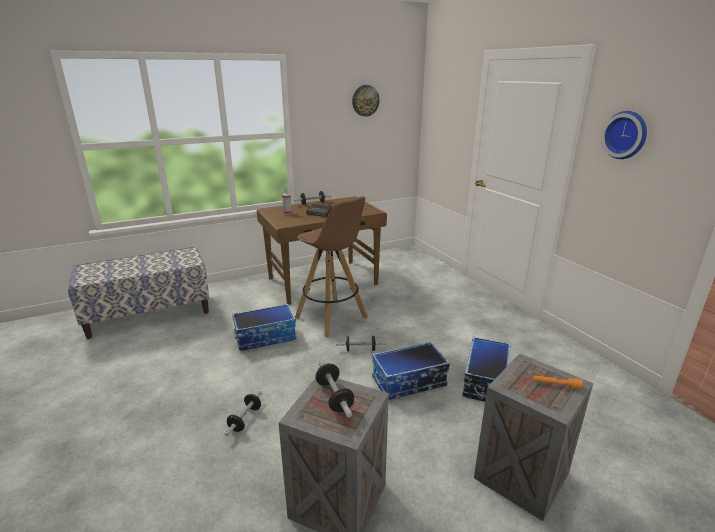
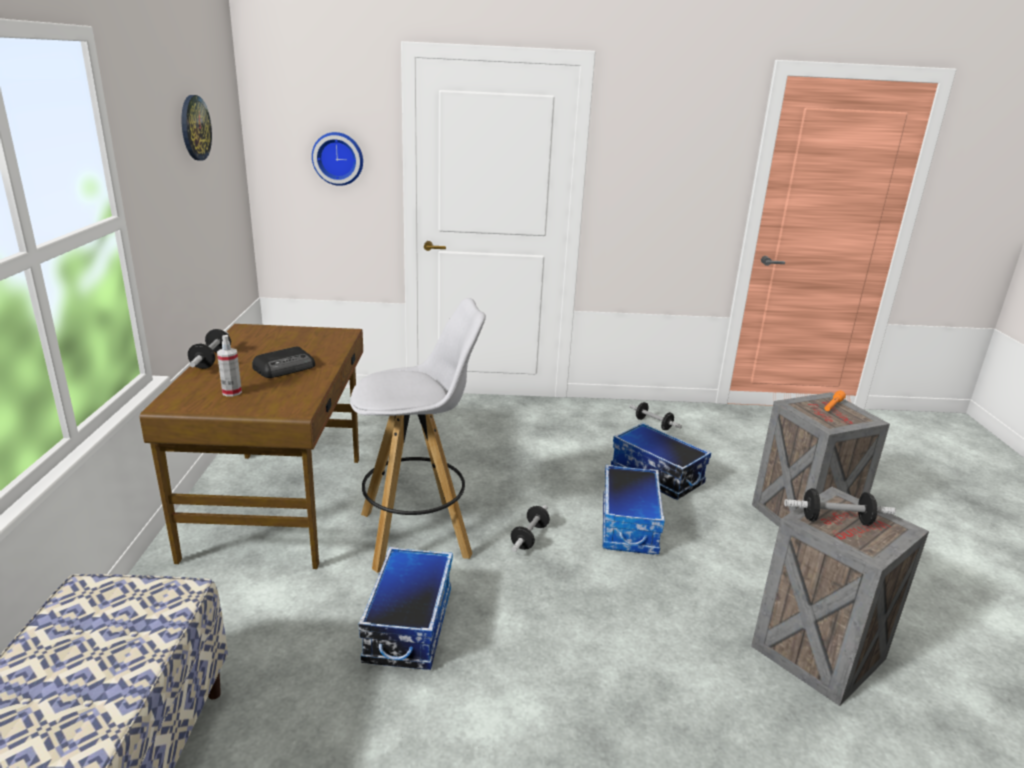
camera: 65 degrees left, 0 degrees up
(245, 419) = (634, 706): dumbbell -> dumbbell (653, 424)
(332, 318) = (417, 534): brown stool -> white stool
(626, 135) = (649, 155): wall clock -> wall clock (338, 158)

